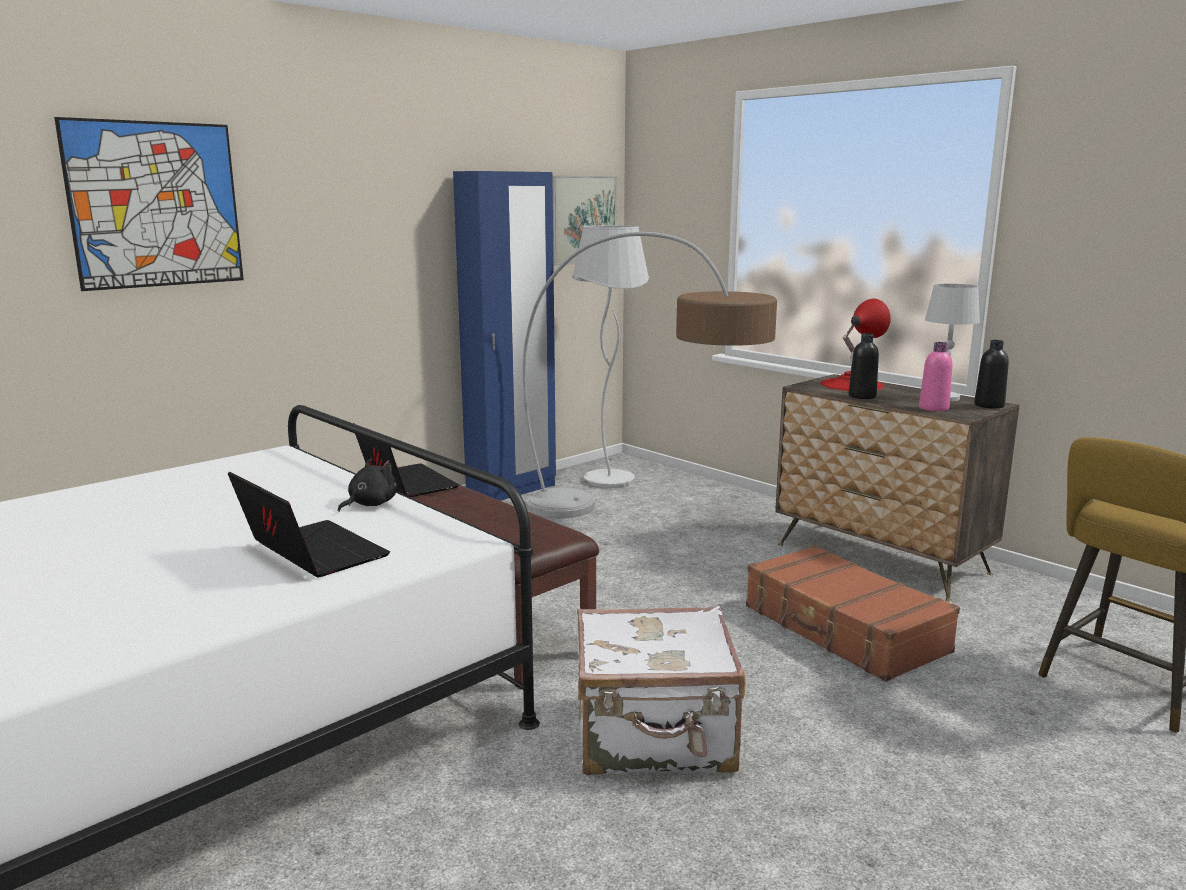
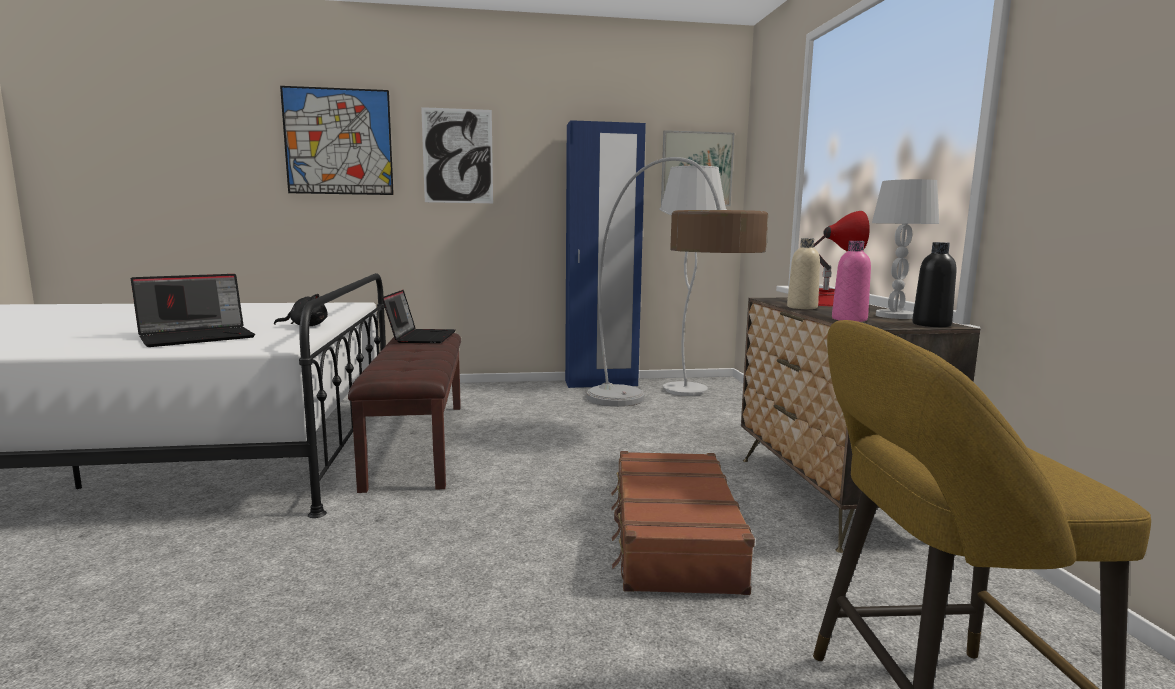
camera: 35 degrees right, 5 degrees down
(310, 553) = (198, 337): laptop -> laptop turned 60 degrees clockwise
(325, 218) = (458, 156): none -> picture
(655, 738) = (363, 555): white suitcase -> none
(862, 396) = (802, 307): black bottle -> beige bottle

